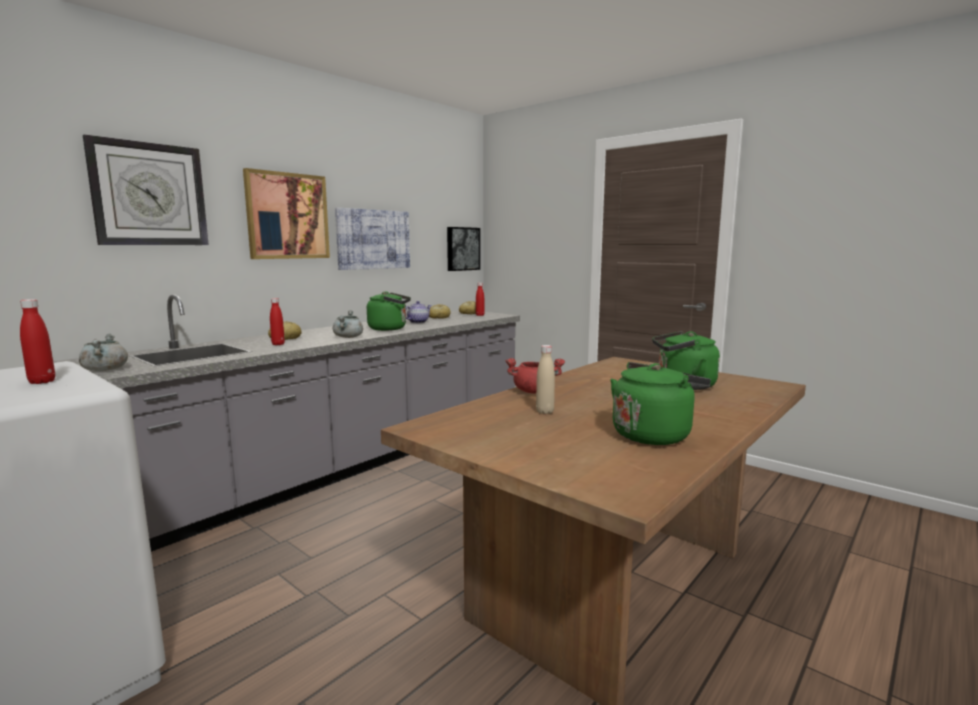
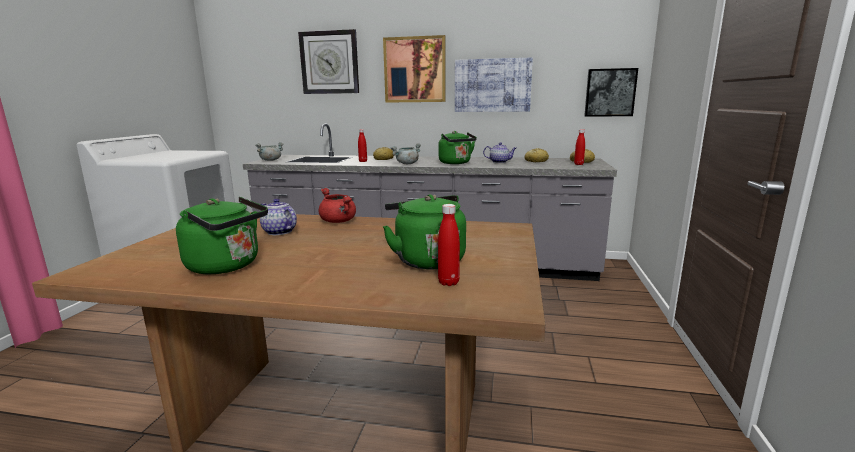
camera: 60 degrees right, 5 degrees up
(42, 382) = (177, 155): red bottle -> red bottle (448, 282)
(545, 412) = (279, 232): beige bottle -> teapot

